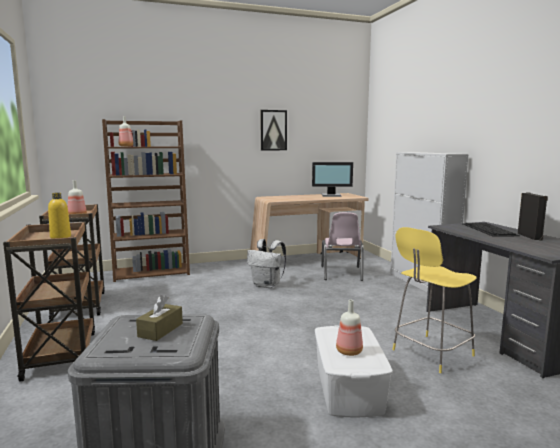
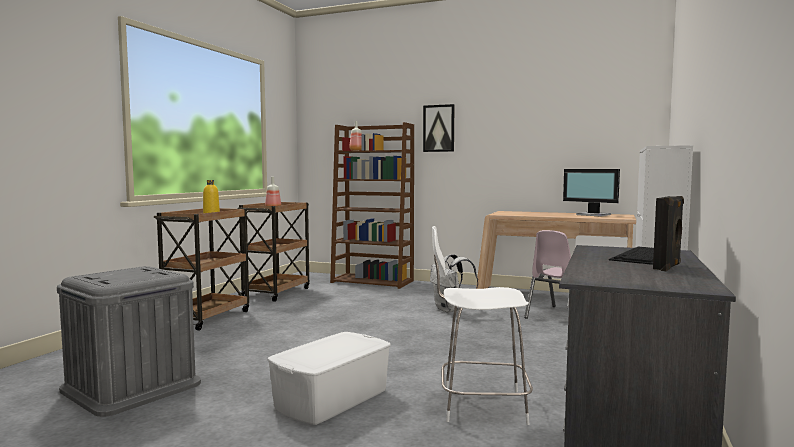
camera: 40 degrees right, 5 degrees down
(160, 330) = (134, 274): brown tissue box -> none
(273, 130) = (522, 130): picture -> picture (439, 128)
(349, 352) = (319, 352): bottle -> none
(430, 353) = (479, 405): yellow stool -> white stool

